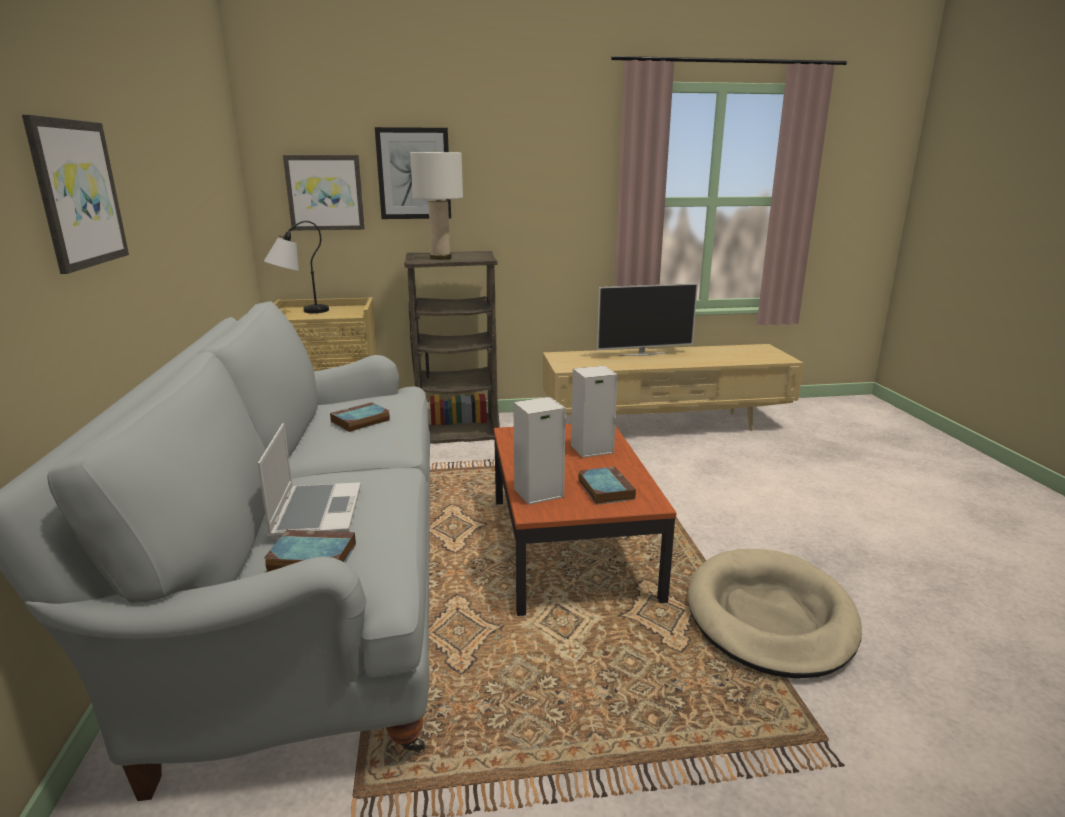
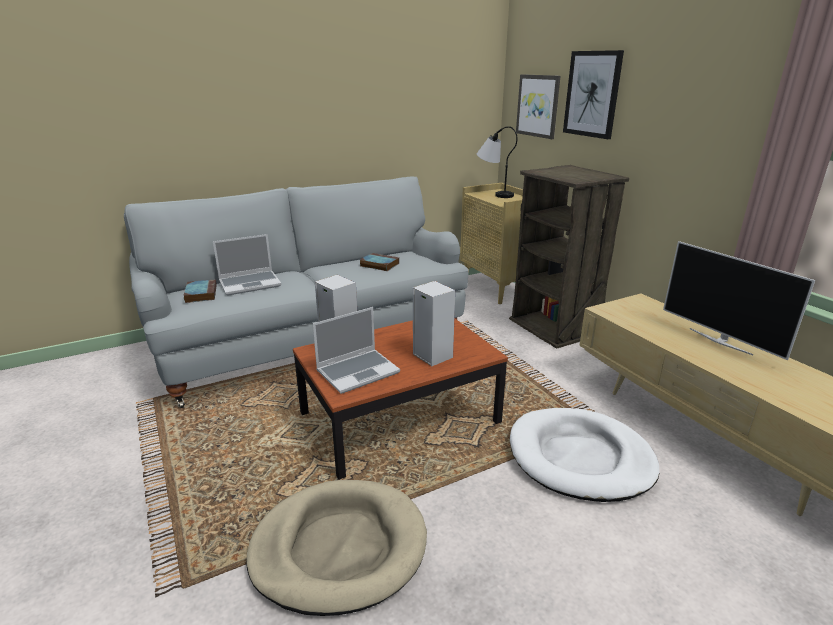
camera: 70 degrees right, 5 degrees up
(77, 194) = (252, 98): picture -> none
(440, 258) = (559, 173): white table lamp -> none
(604, 489) = (358, 371): book -> laptop
(674, 475) = (580, 458): none -> white dog bed

